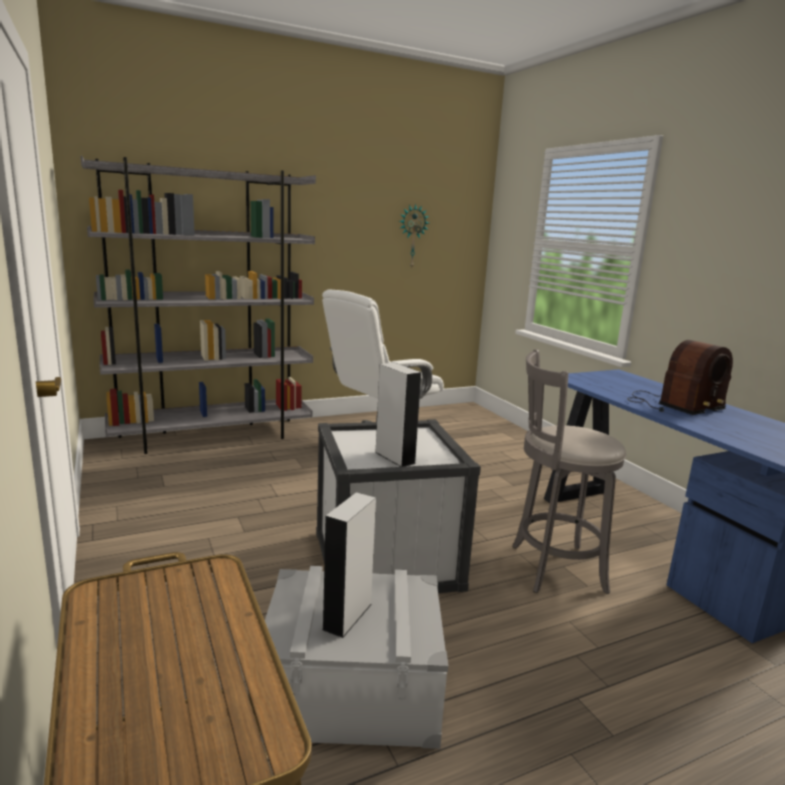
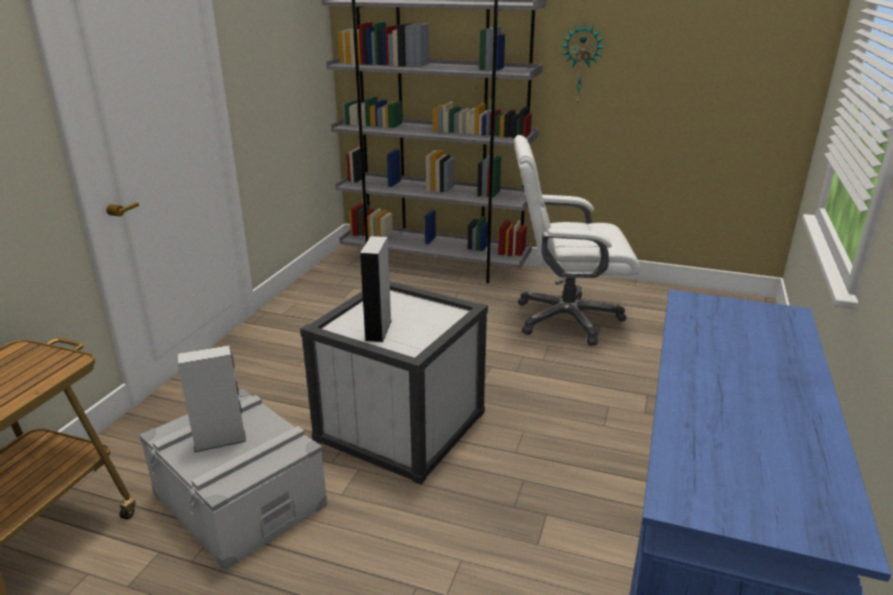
camera: 45 degrees right, 10 degrees up
(412, 236) = (696, 67): wall clock -> wall clock (581, 64)
(552, 568) = (531, 509): grey stool -> none
(673, 405) = (733, 379): radio -> none

